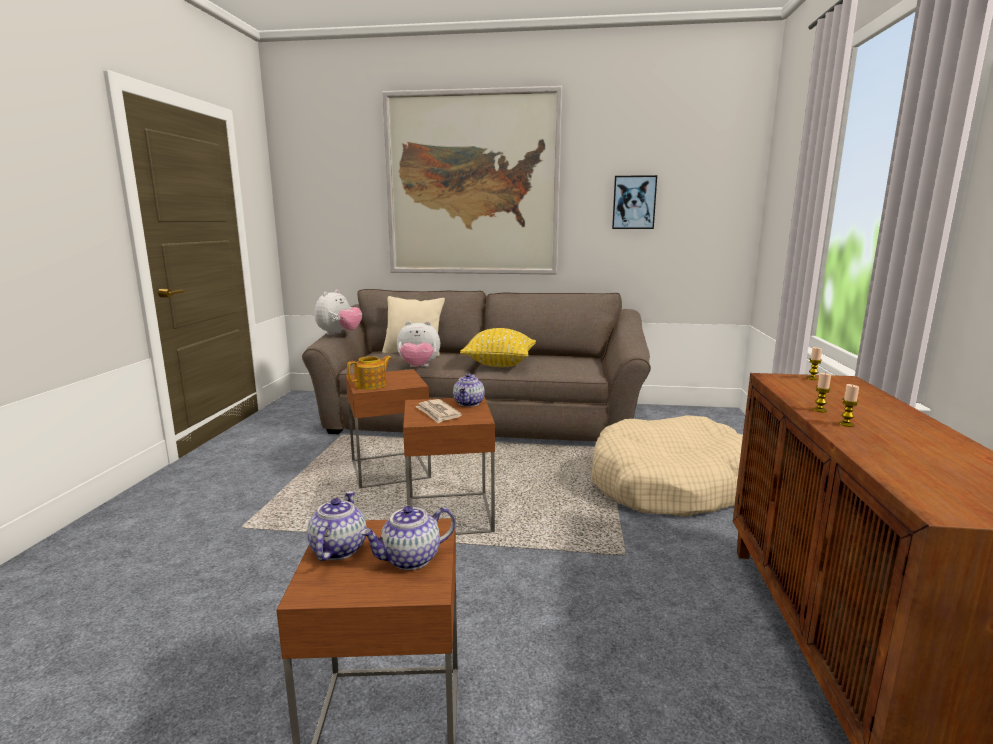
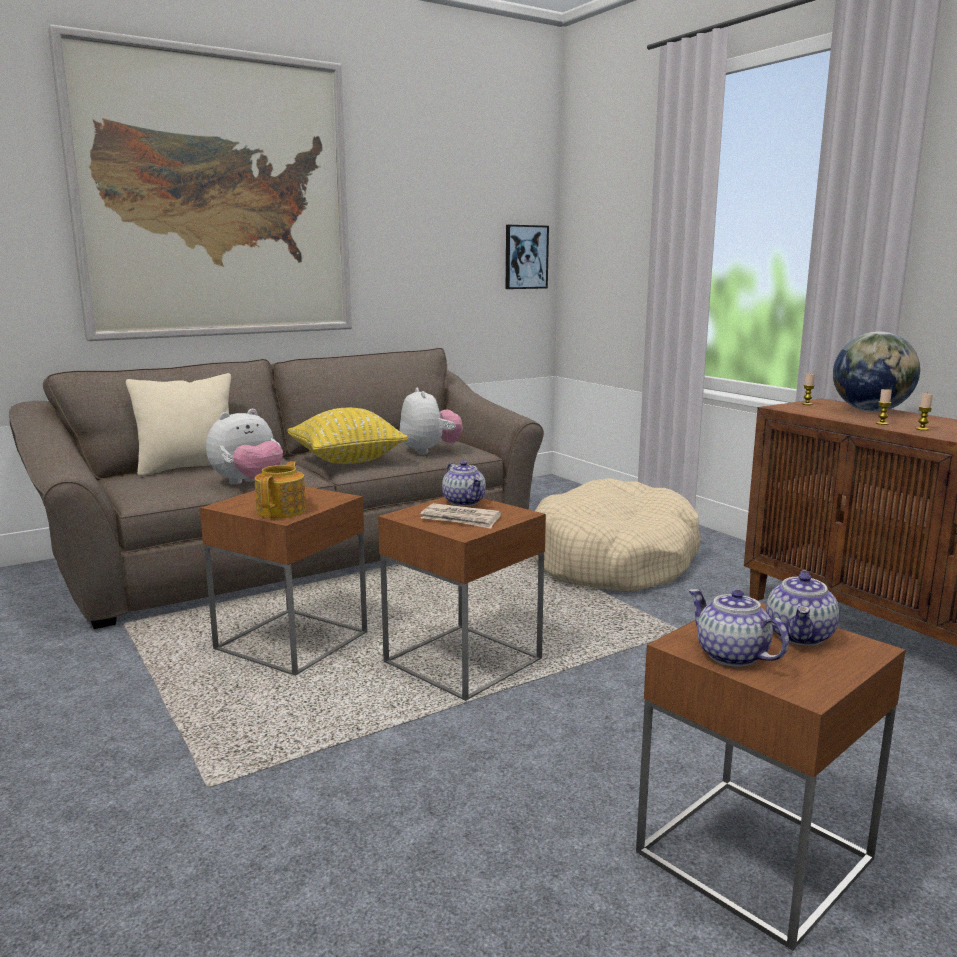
camera: 40 degrees left, 0 degrees up
(339, 334) = (69, 453): plush toy -> plush toy (429, 451)
(634, 202) = (432, 230): picture -> picture (525, 257)
(861, 397) = (871, 411): none -> globe

